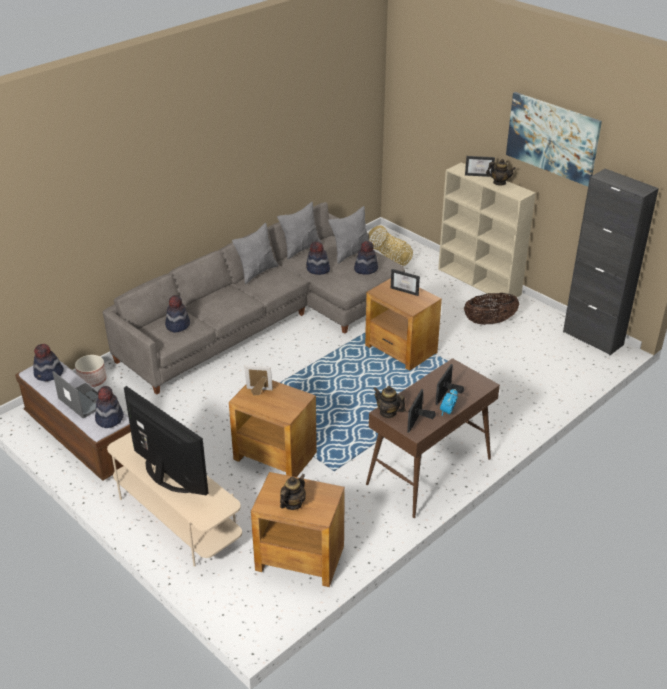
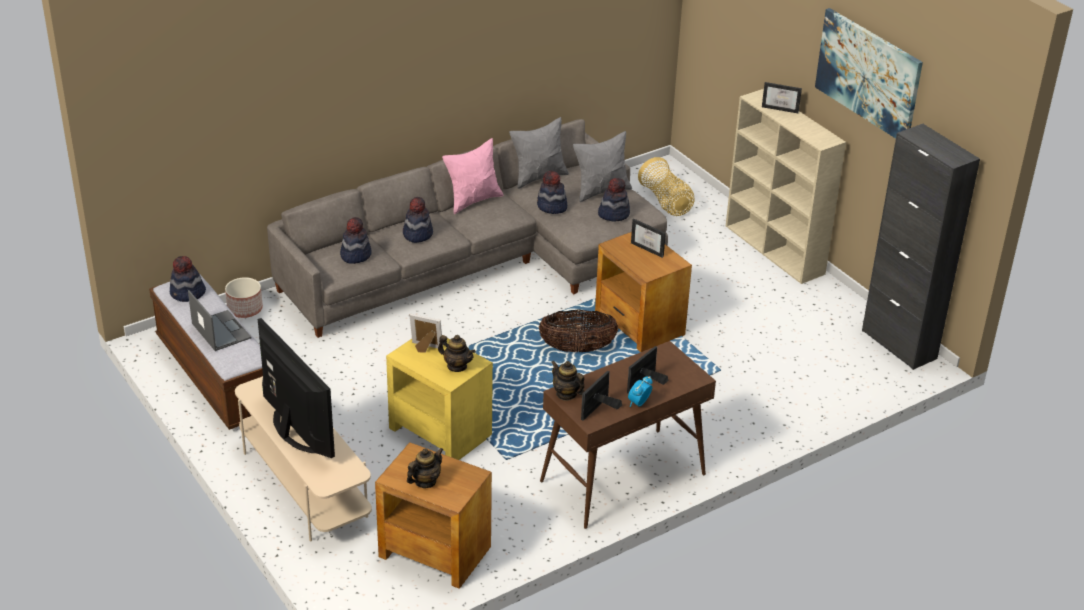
camera: 10 degrees right, 0 degrees up
(109, 418) = (245, 356): hat -> hat (417, 234)
(256, 272) = (473, 200): grey pillow -> pink pillow
(274, 455) = (440, 431): brown side table -> yellow side table
(489, 321) = (769, 304): basket -> basket (577, 348)
(499, 183) = (803, 123): teapot -> teapot (457, 366)

